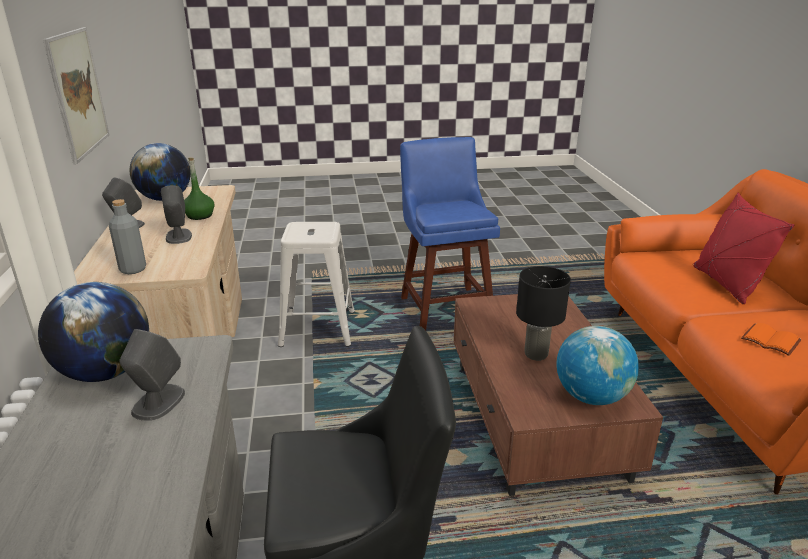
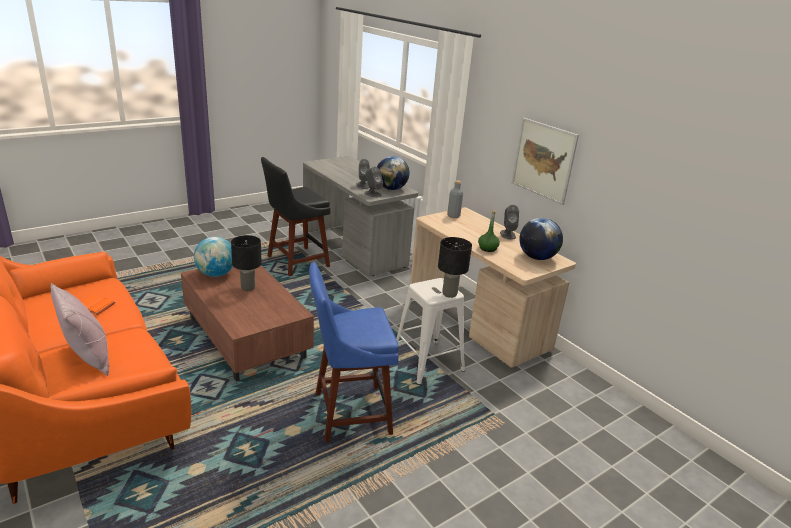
camera: 150 degrees right, 0 degrees up
(178, 236) = (469, 234): grey speaker -> grey speaker (372, 194)
(305, 224) = (448, 294): none -> black table lamp
(445, 306) = (347, 412): blue chair -> blue chair turned 120 degrees clockwise
(726, 284) = (88, 358): red pillow -> purple pillow

